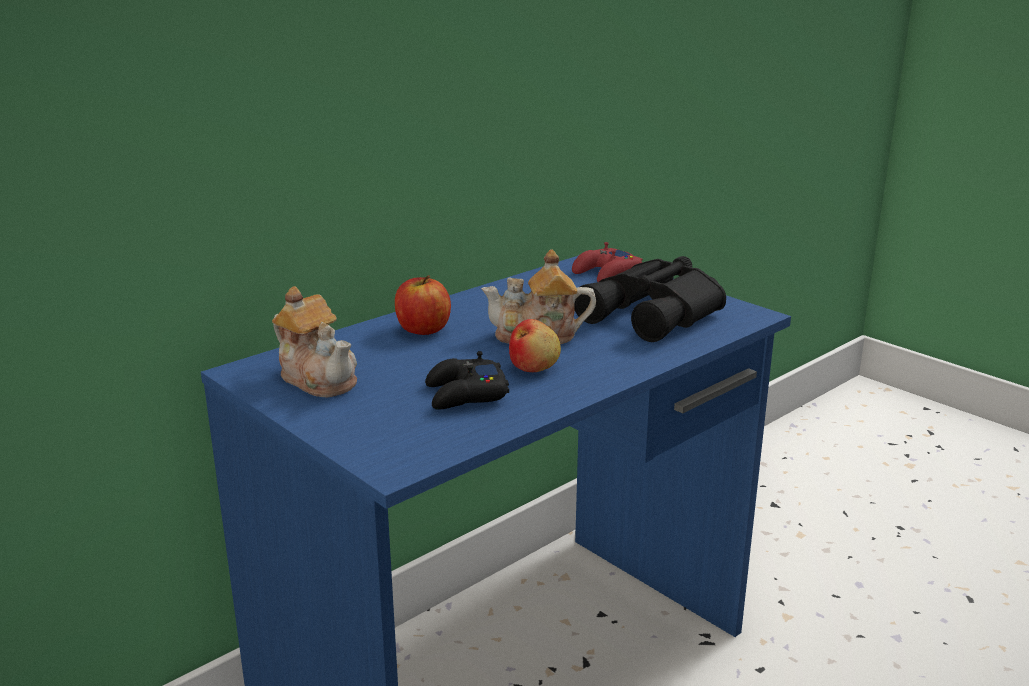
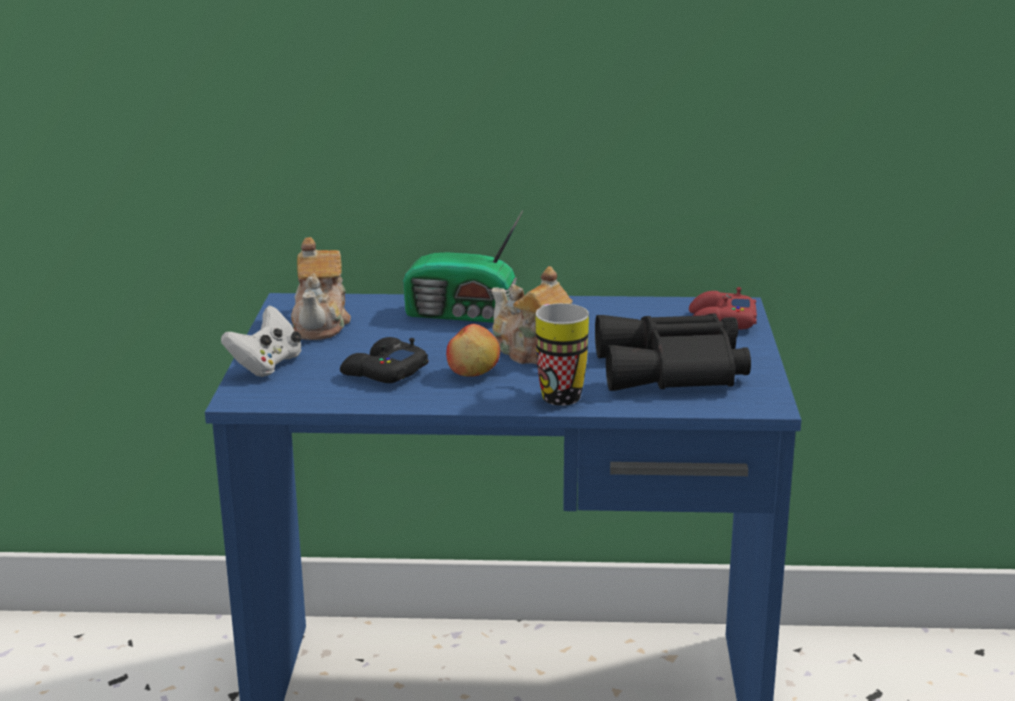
camera: 45 degrees right, 0 degrees up
(350, 431) = (266, 365): none -> white game controller
(423, 329) = (463, 315): apple -> radio
(622, 357) = (556, 392): none -> mug

